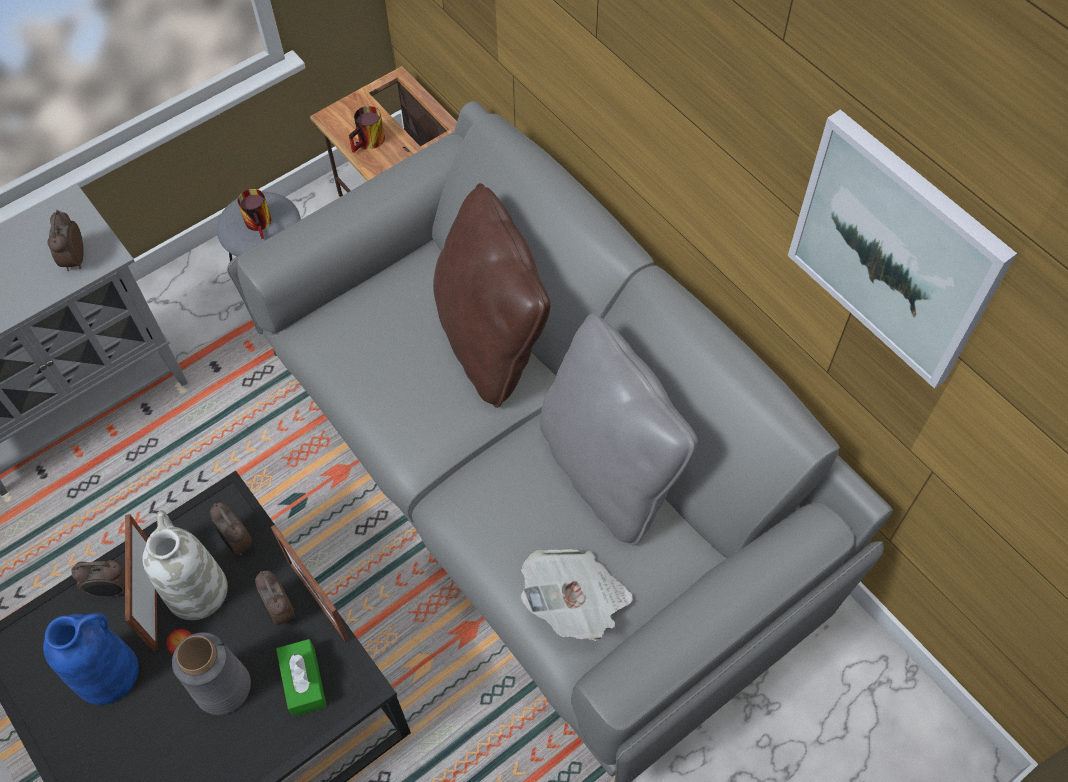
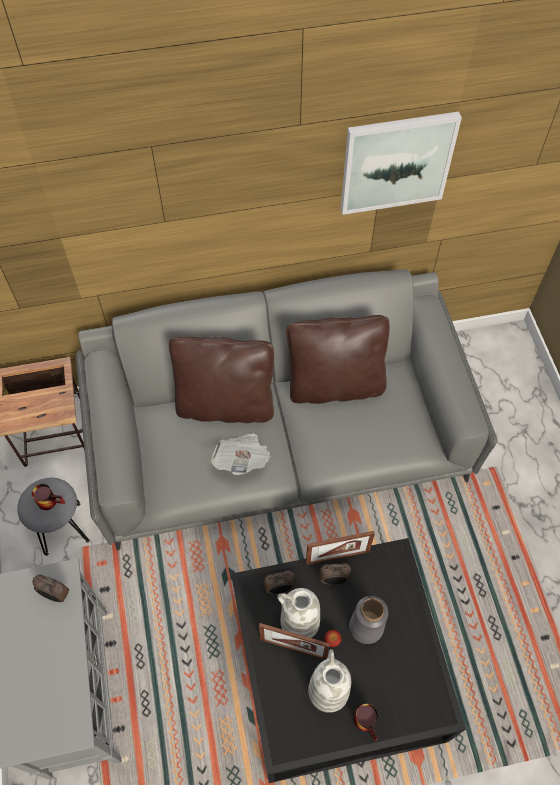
camera: 65 degrees left, 0 degrees up
(108, 672) = (328, 690): blue vase -> white vase
(112, 590) = (275, 671): alarm clock -> none
(303, 681) = (381, 582): green tissue box -> none
(370, 142) = (43, 410): mug -> mug (368, 722)
(576, 602) = (402, 431): newspaper -> newspaper (242, 460)
(608, 470) = (335, 385): grey pillow -> brown pillow

